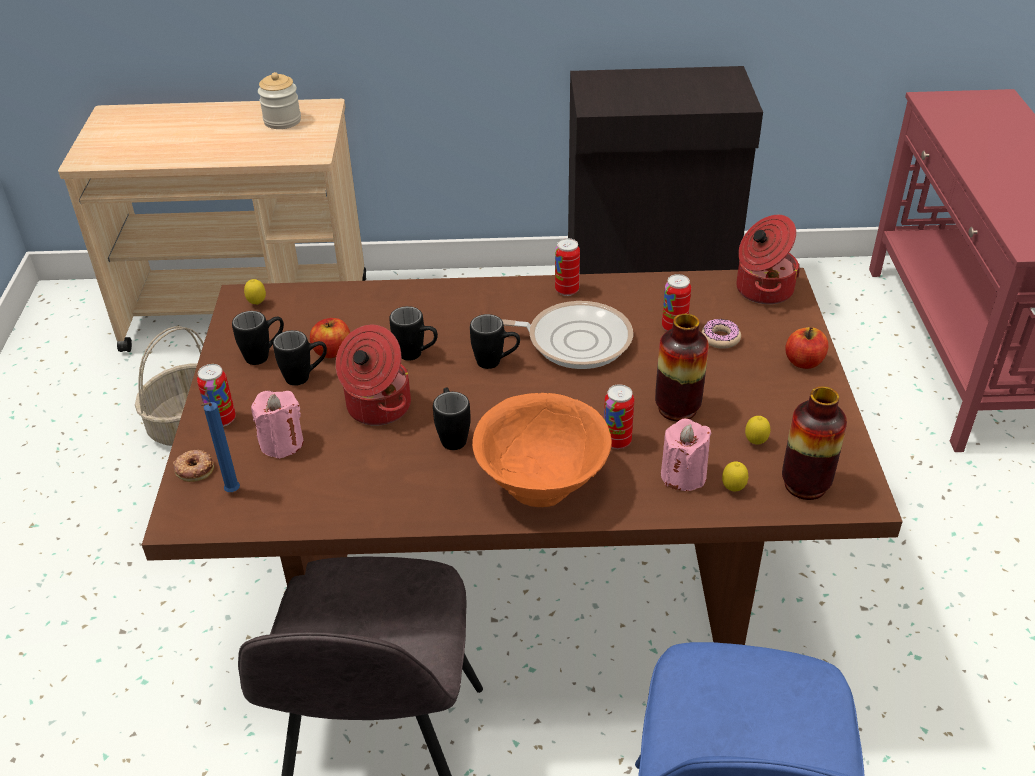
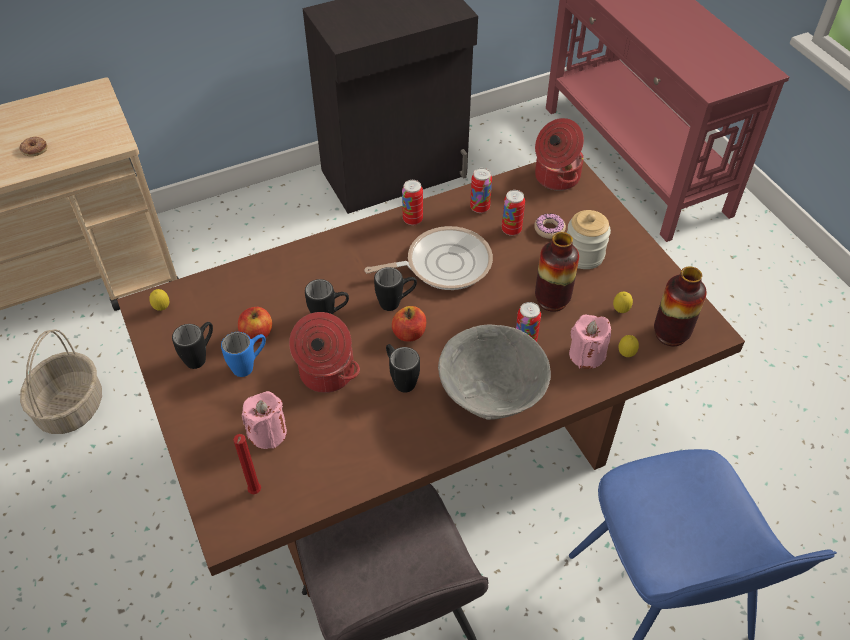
camera: 25 degrees left, 10 degrees up
(194, 468) = (208, 482): donut -> donut (34, 148)
(222, 419) = (203, 429): can -> can (479, 208)
(231, 493) = (255, 493): blue candle -> red candle
(282, 121) = (64, 114): jar -> jar (583, 255)
(305, 377) = (249, 365): black mug -> blue mug
(542, 483) = (491, 396): orange bowl -> grey bowl
(804, 362) = (617, 232): apple -> apple (409, 333)

